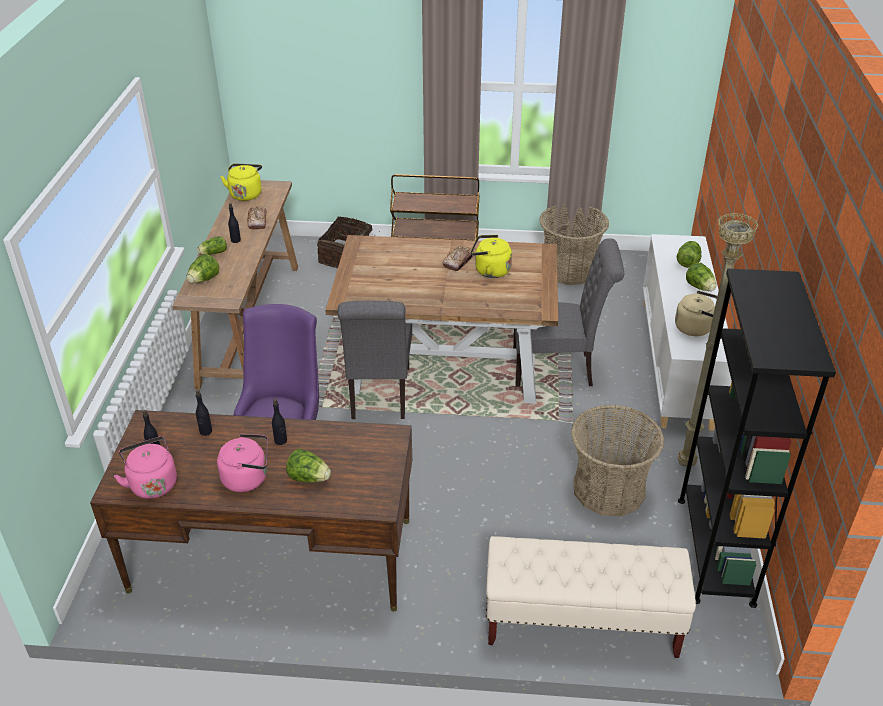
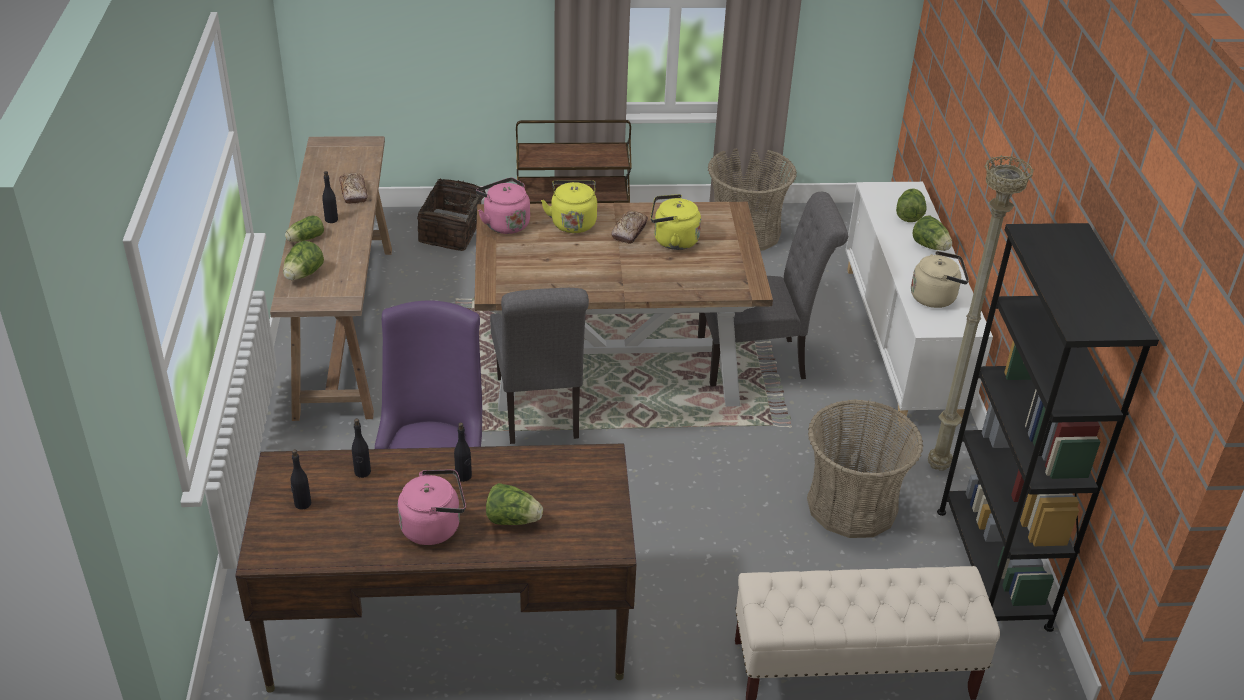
camera: 10 degrees left, 0 degrees up
(152, 483) = (311, 543): pink kettle -> pink kettle (504, 223)
(246, 194) = (327, 156): yellow kettle -> yellow kettle (573, 222)

